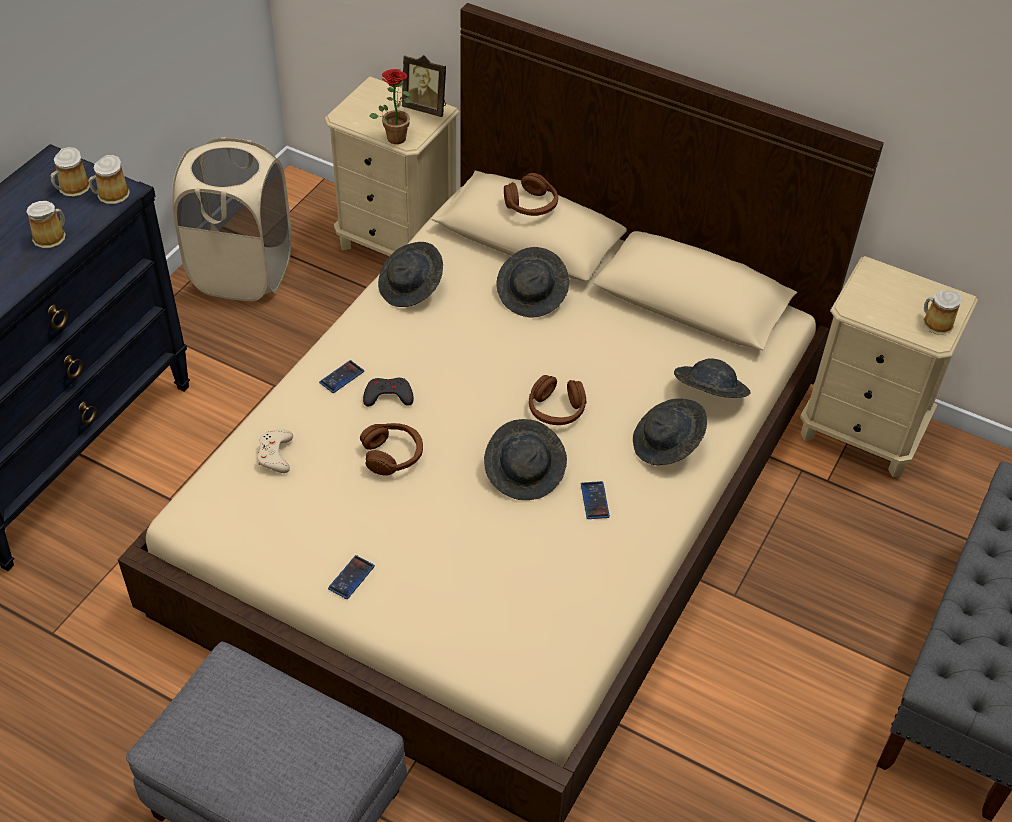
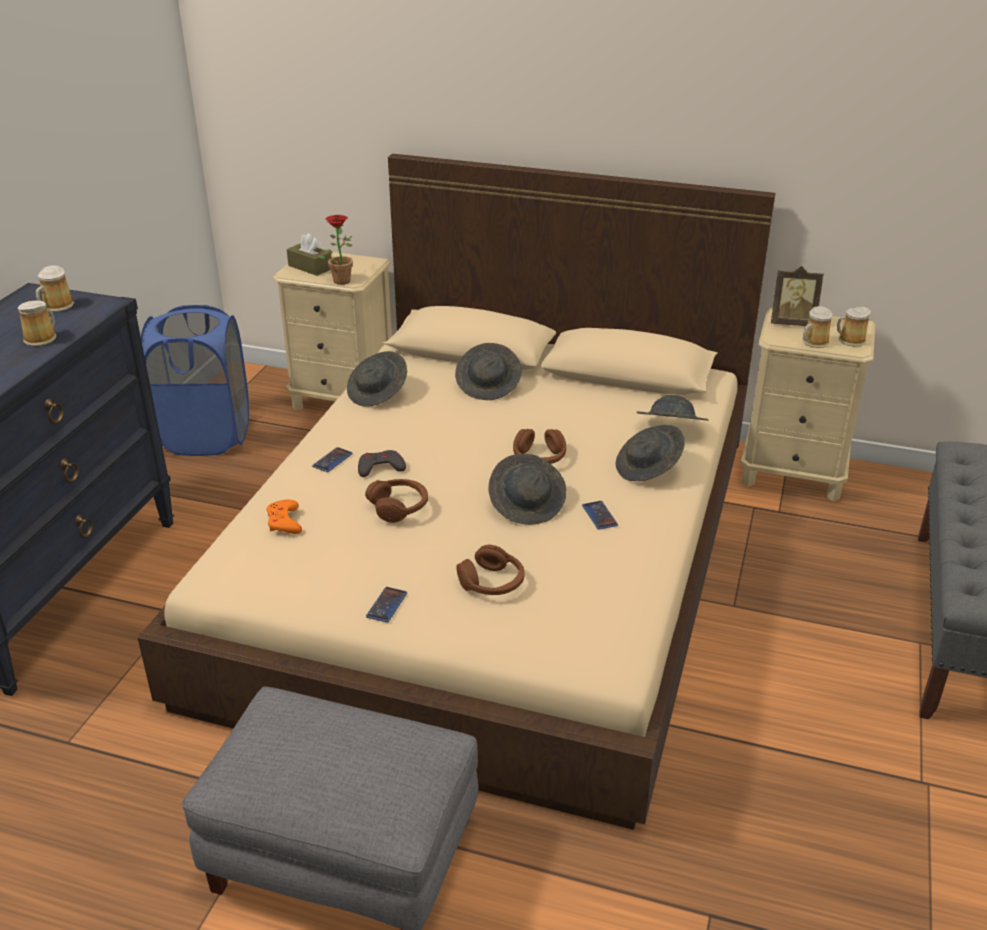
camera: 10 degrees left, 15 degrees down
(111, 195) = (96, 307): mug -> mug (814, 342)
(242, 273) = (206, 436): beige laundry basket -> blue laundry basket
(275, 454) = (284, 522): beige game controller -> orange game controller
(367, 109) = (310, 267): none -> brown tissue box
(426, 108) = (361, 261): picture frame -> picture frame (792, 323)
(531, 205) = (472, 317): brown headphones -> brown headphones (492, 583)

